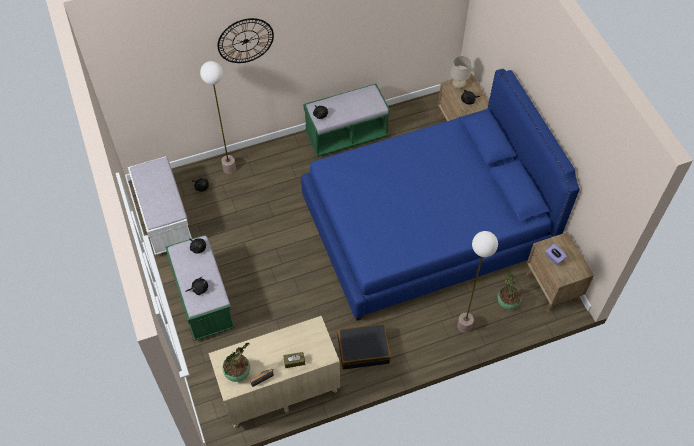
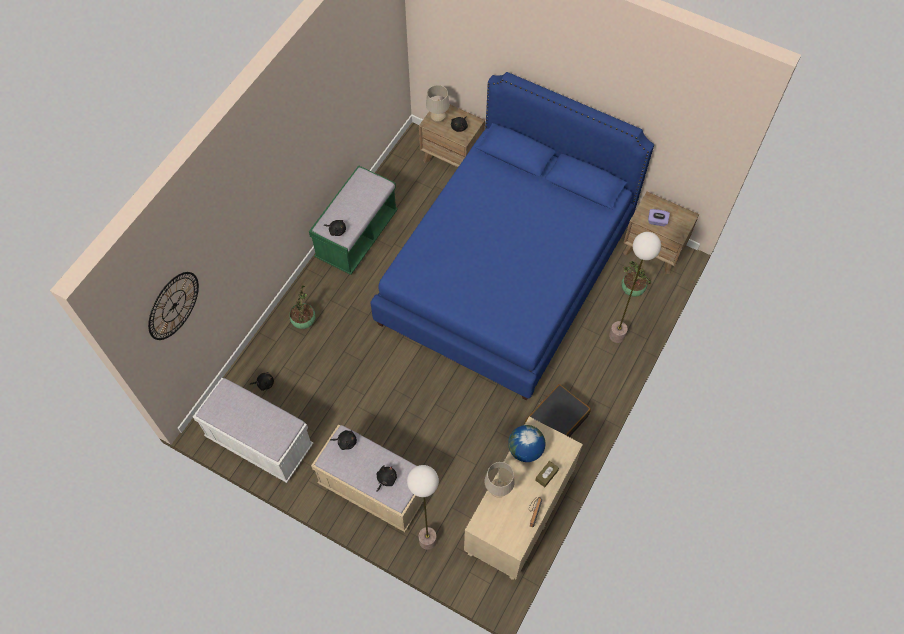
camera: 40 degrees left, 5 degrees up
(203, 300) = (374, 489): green bench -> beige bench
(229, 168) = (274, 346): floor lamp -> floor lamp (427, 541)
(238, 372) = (508, 525): potted plant -> potted plant (304, 321)
(245, 41) = (248, 201): wall clock -> wall clock (173, 305)
(253, 346) = (498, 490): none -> beige table lamp
(297, 334) = (525, 450): none -> globe

